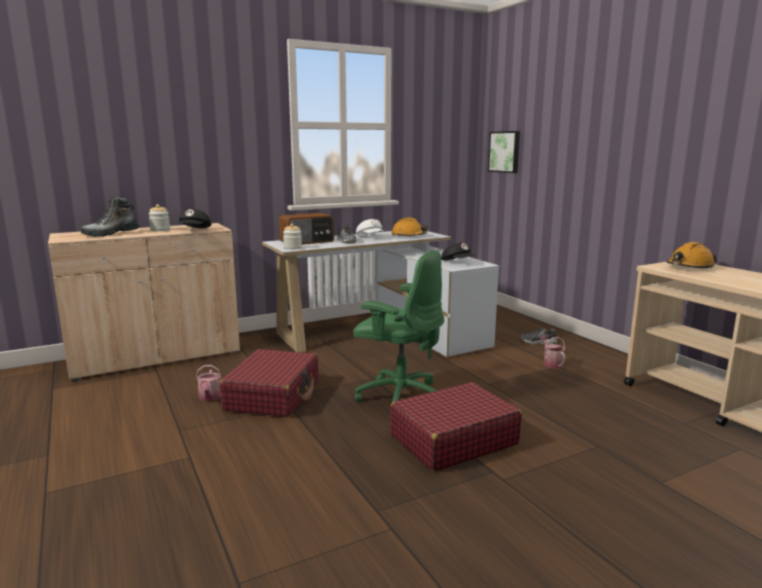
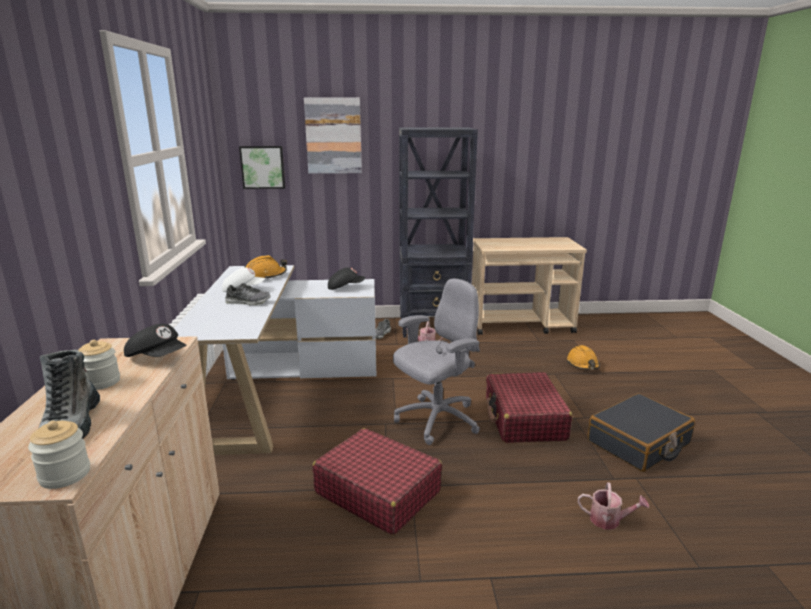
camera: 65 degrees left, 5 degrees up
(209, 397) = (344, 543): watering can -> watering can (609, 520)
(292, 248) = (242, 330): jar -> jar (65, 475)
(307, 241) = (213, 318): radio -> none
(400, 397) = (436, 420): green office chair -> grey office chair
(480, 527) = (638, 443): none -> black suitcase
(558, 119) = (333, 136): none -> picture
(601, 359) = (433, 327): none -> black bookcase
(689, 267) = (497, 243): orange hard hat -> orange hard hat (582, 364)

